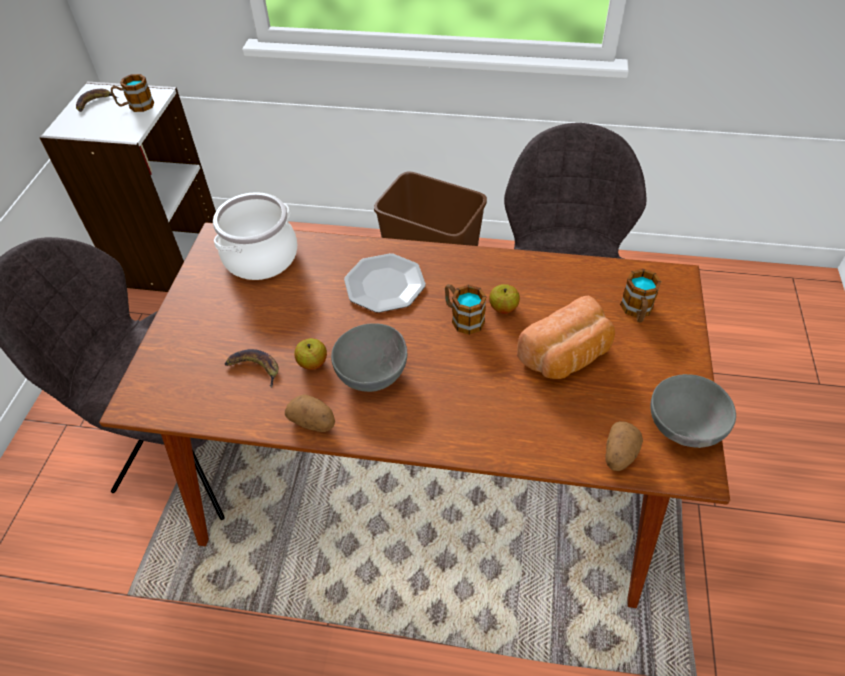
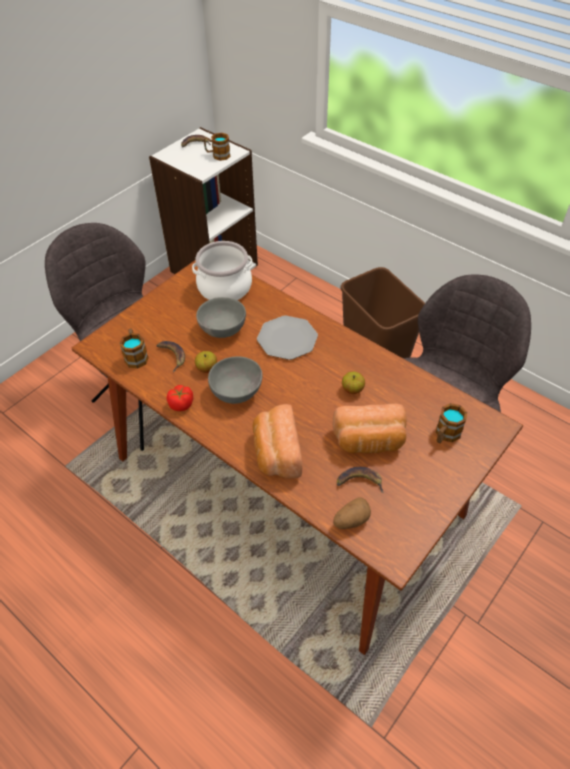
camera: 30 degrees right, 0 degrees up
(313, 422) = (181, 404): potato -> tomato
(462, 318) = (320, 383): mug -> mug (136, 355)
(476, 422) = (276, 453): none -> bread
(592, 406) = (359, 481): none -> banana
(683, 428) = (409, 527): grey bowl -> grey bowl (221, 330)

